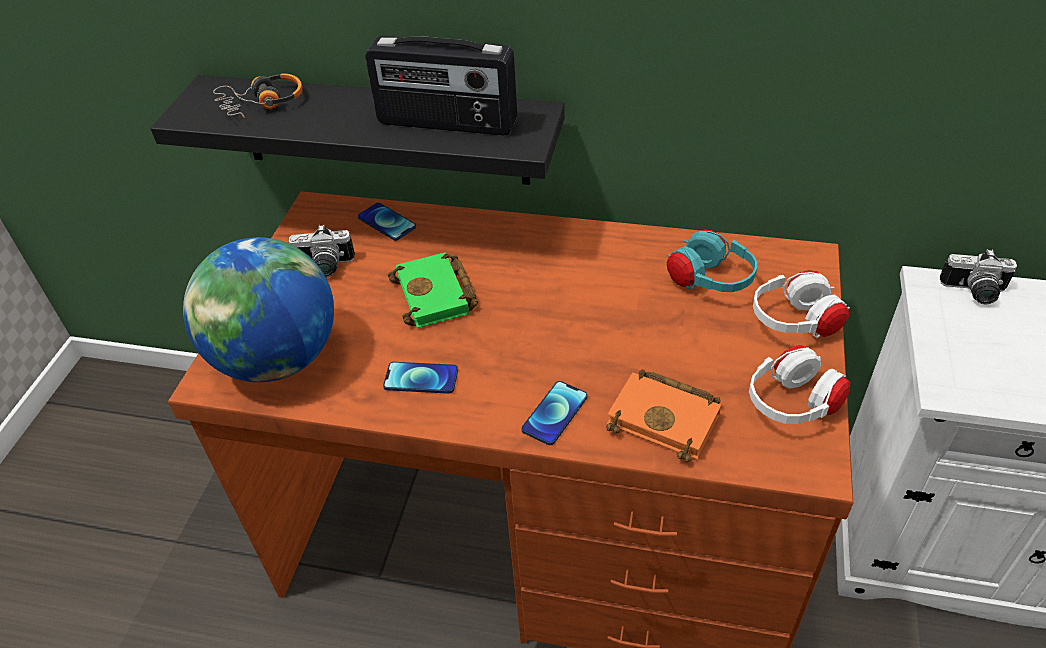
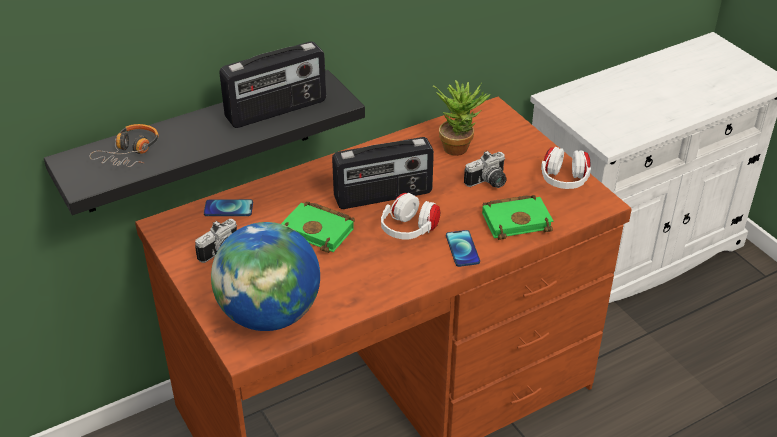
camera: 45 degrees left, 5 degrees down
(421, 379) = (370, 274): phone -> none
(548, 294) = (383, 196): none -> radio
(667, 418) = (517, 220): orange book -> green book
(709, 281) = (459, 146): turquoise headphones -> potted plant
(795, 323) = (522, 145): white headphones -> white headphones (409, 231)
(974, 293) = (575, 93): camera -> camera (488, 183)

